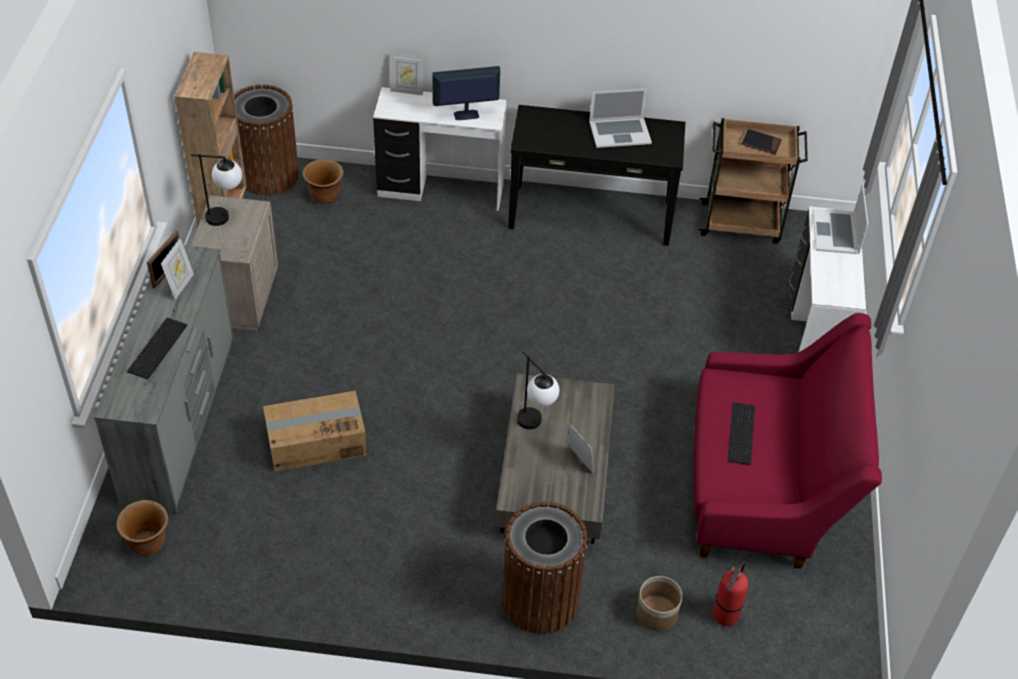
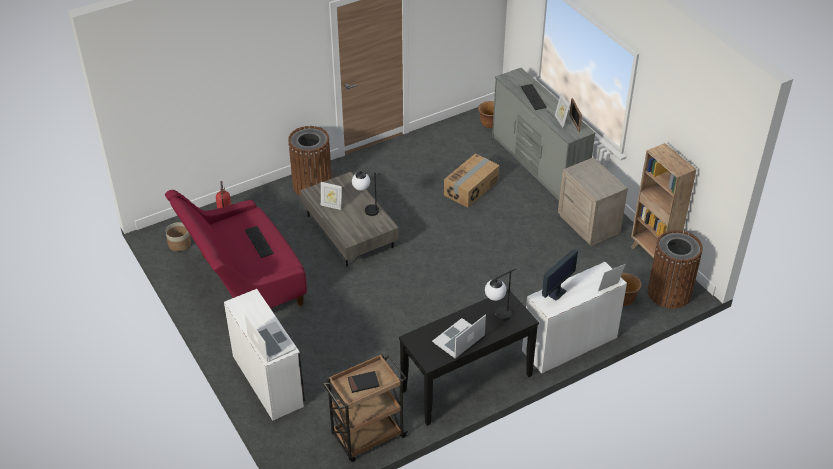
camera: 145 degrees right, 5 degrees down
(227, 218) = (603, 182): table lamp -> table lamp (497, 317)
(657, 613) = (257, 206): planter -> planter (179, 244)

